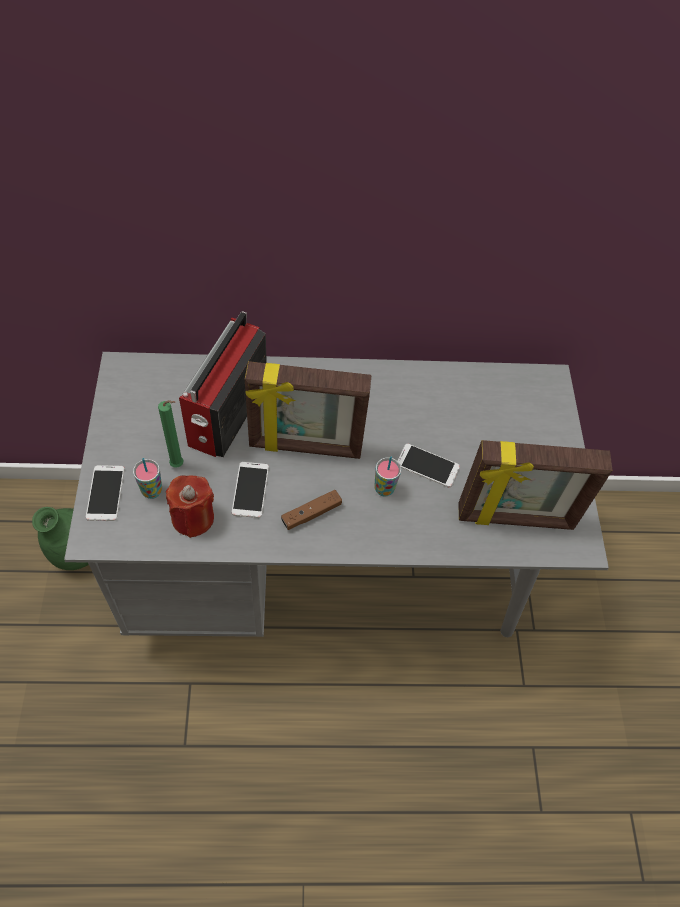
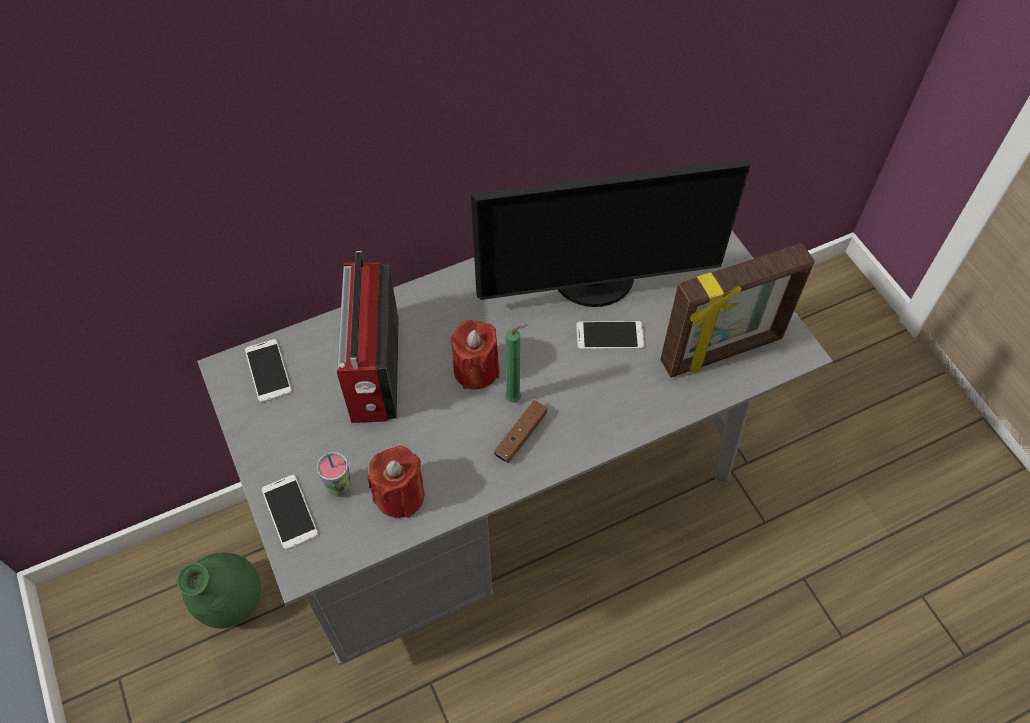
camera: 20 degrees left, 0 degrees up
(179, 465) = (353, 447): green candle -> green candle (515, 399)
(250, 490) = (444, 439): phone -> phone (268, 371)
(305, 447) = (476, 370): picture frame -> red candle
(384, 489) = (580, 378): cup -> none
(440, 417) = (595, 281): none -> monitor

